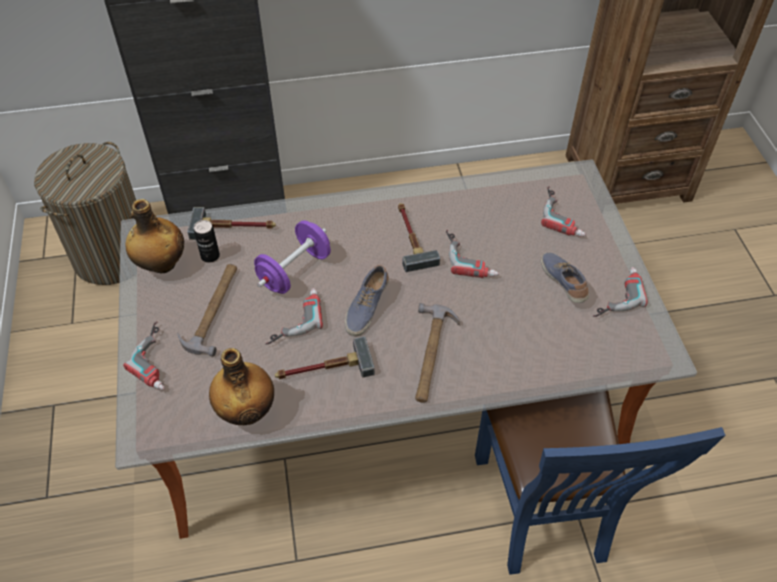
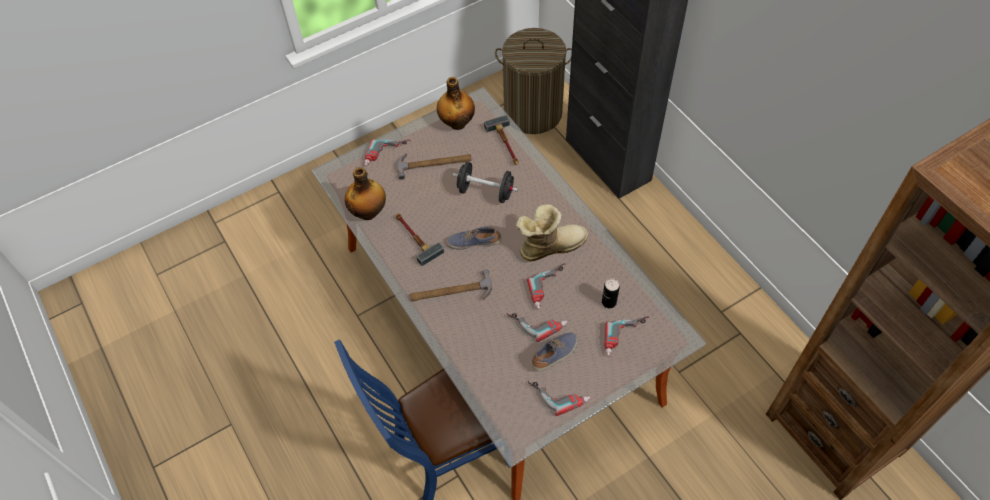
camera: 70 degrees right, 5 degrees up
(210, 256) = (476, 143): can -> can (609, 302)
(293, 319) = (446, 206): power drill -> power drill (537, 320)
(294, 271) = (485, 192): purple dumbbell -> black dumbbell
(411, 237) = (549, 245): hammer -> boot

